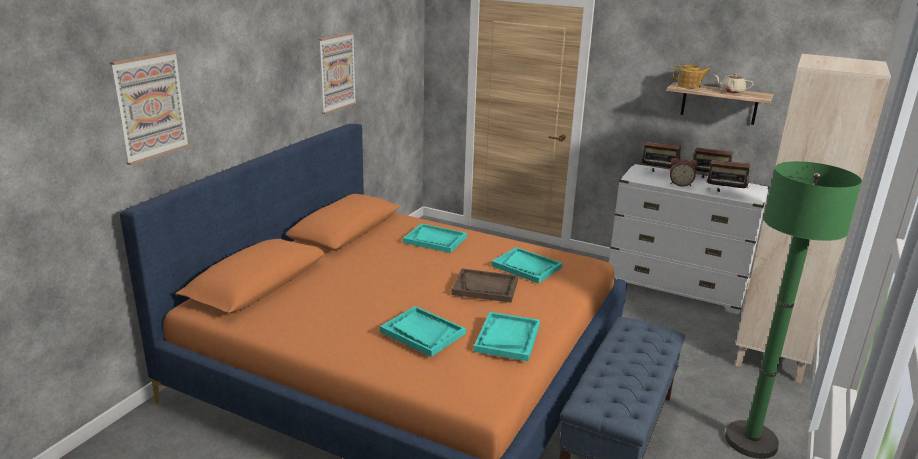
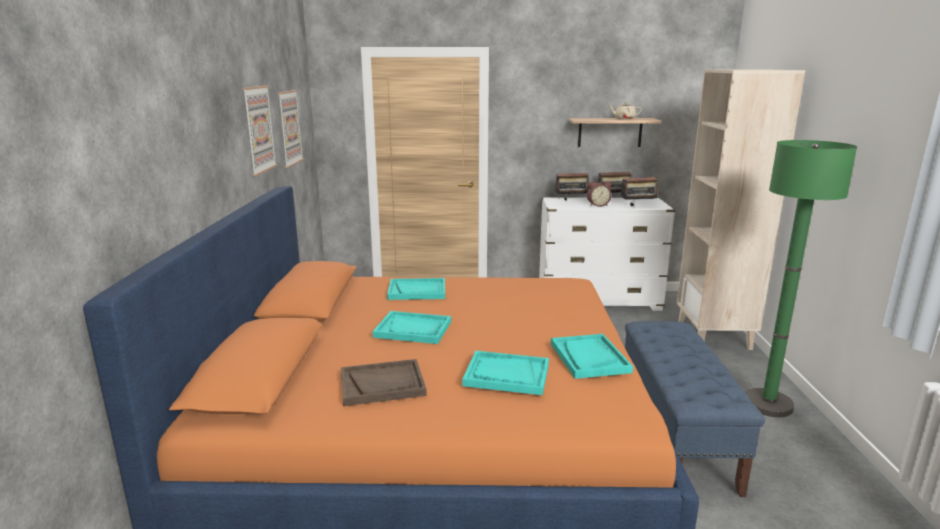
camera: 25 degrees left, 5 degrees down
(150, 106) = (98, 152): picture -> picture (289, 128)
(485, 287) = (513, 320): brown tray -> brown tray (382, 384)
(526, 267) = (528, 295): turquoise tray -> turquoise tray (413, 329)
(689, 86) = (587, 118): teapot -> none

